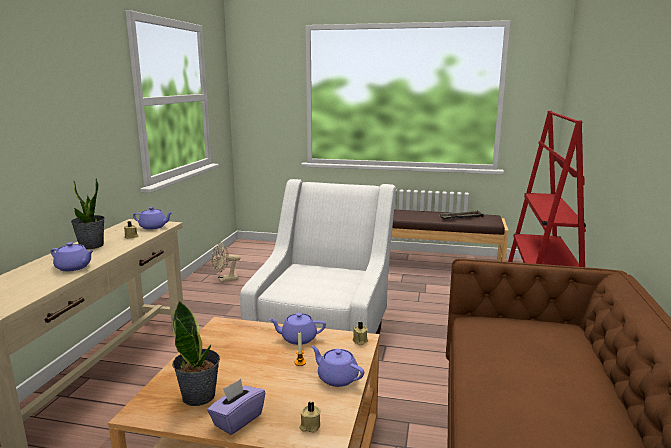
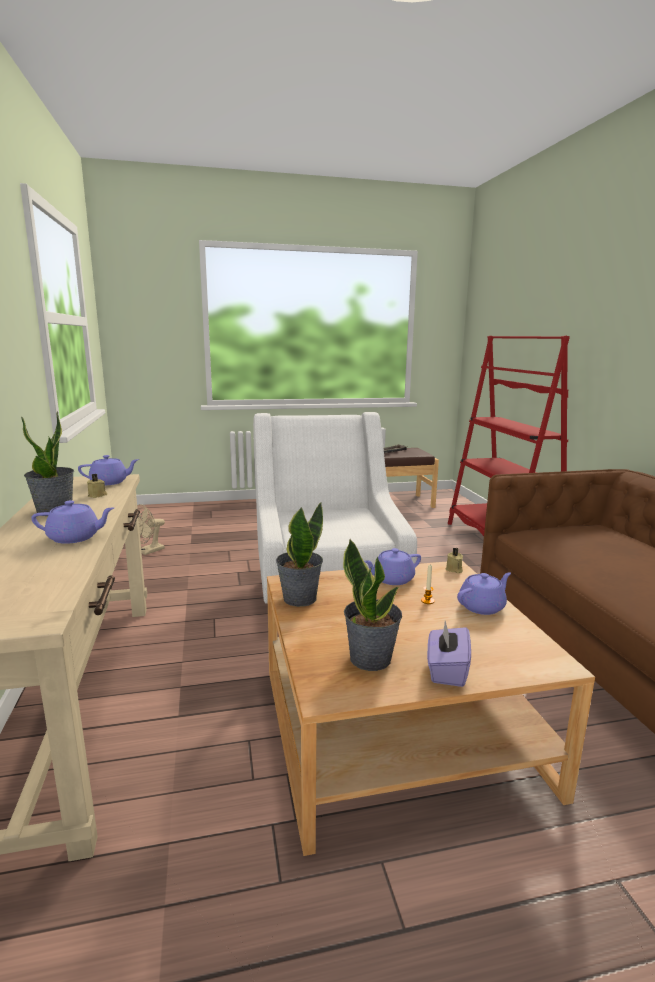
camera: 25 degrees left, 0 degrees up
(212, 339) = (299, 598): none -> potted plant
(310, 426) = (523, 656): beige candle -> none
(337, 378) = (482, 606): purple teapot -> purple teapot turned 135 degrees clockwise

